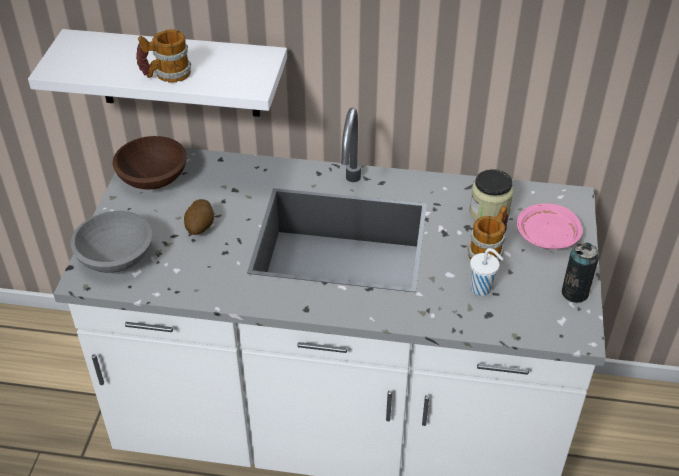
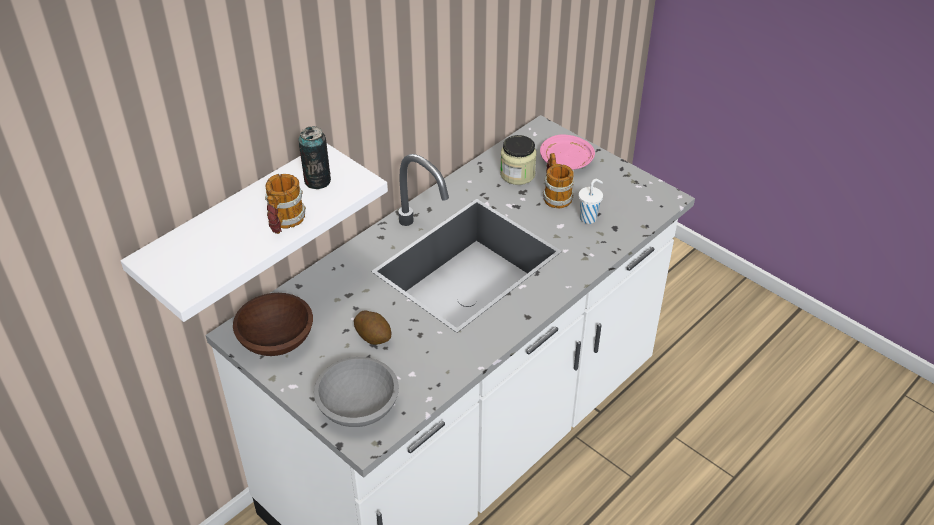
camera: 55 degrees left, 0 degrees up
(574, 293) = (630, 179): can -> can (317, 181)

